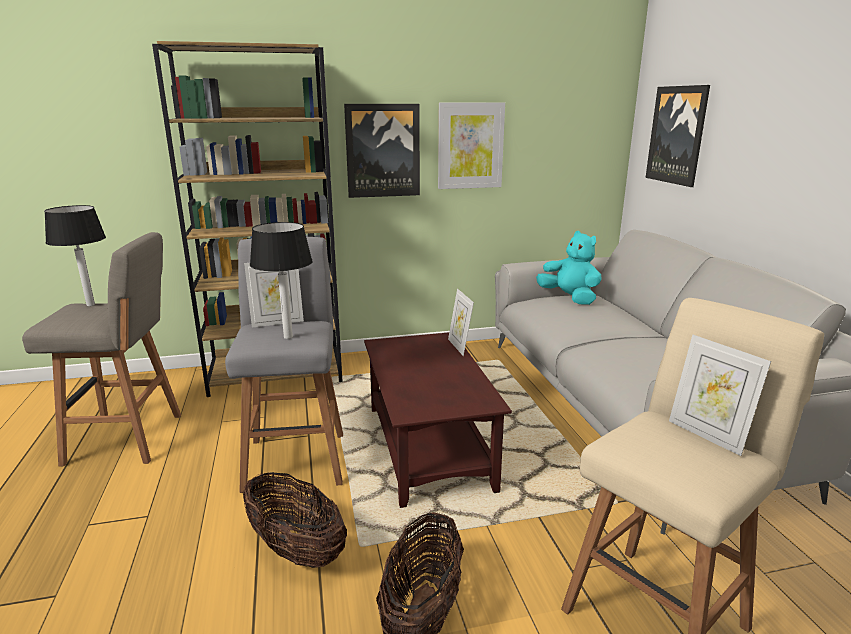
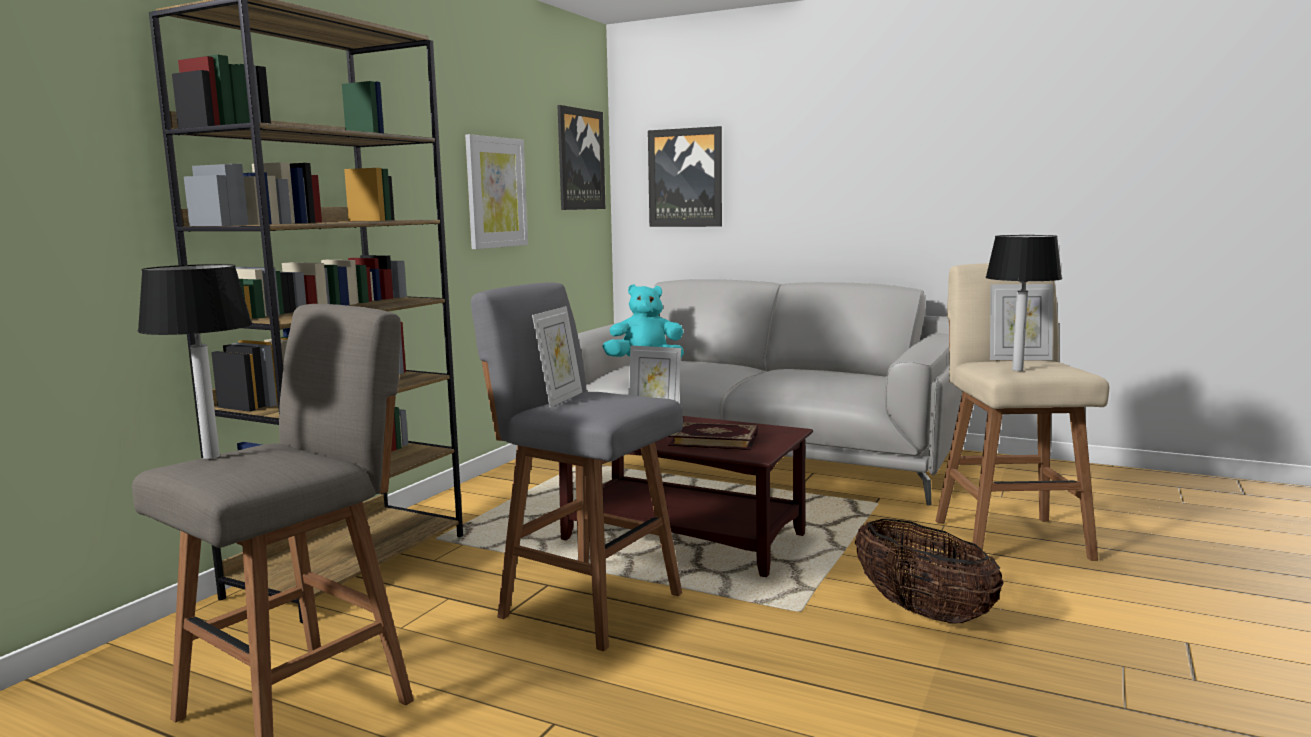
camera: 50 degrees left, 10 degrees down
(288, 337) = (619, 400): table lamp -> table lamp (1016, 370)
(296, 549) = (761, 644): basket -> none
(383, 151) = (416, 197): picture -> picture (580, 159)
(425, 386) = (714, 439): none -> book

